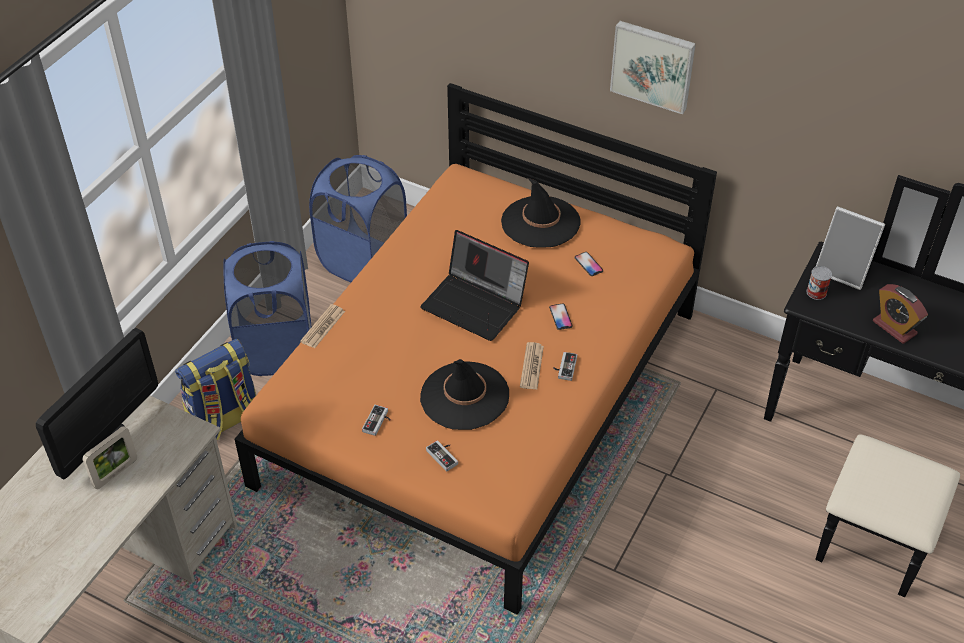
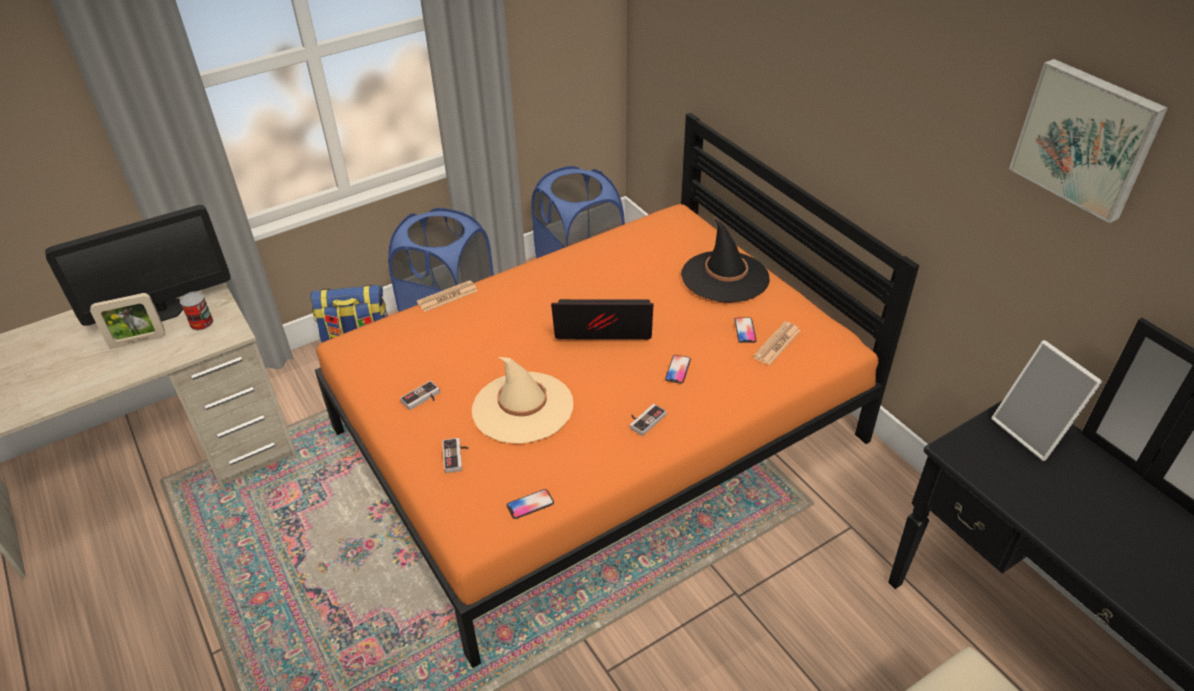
camera: 30 degrees right, 5 degrees down
(464, 396) = (522, 407): black hat -> beige hat
(476, 304) = (601, 327): laptop -> laptop turned 120 degrees clockwise
(529, 466) = (530, 504): none -> phone
(531, 366) = (611, 406): newspaper -> newspaper (777, 344)
(653, 65) = (875, 114): picture -> picture (1086, 138)
(816, 292) = (979, 442): can -> can (201, 323)
(894, 327) = (1066, 524): alarm clock -> none

